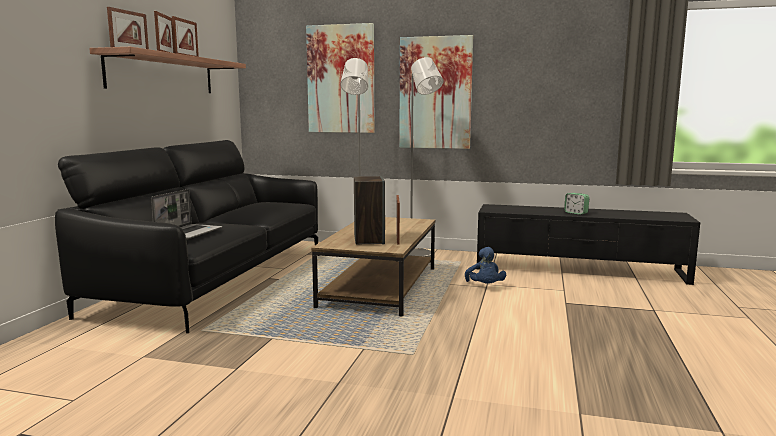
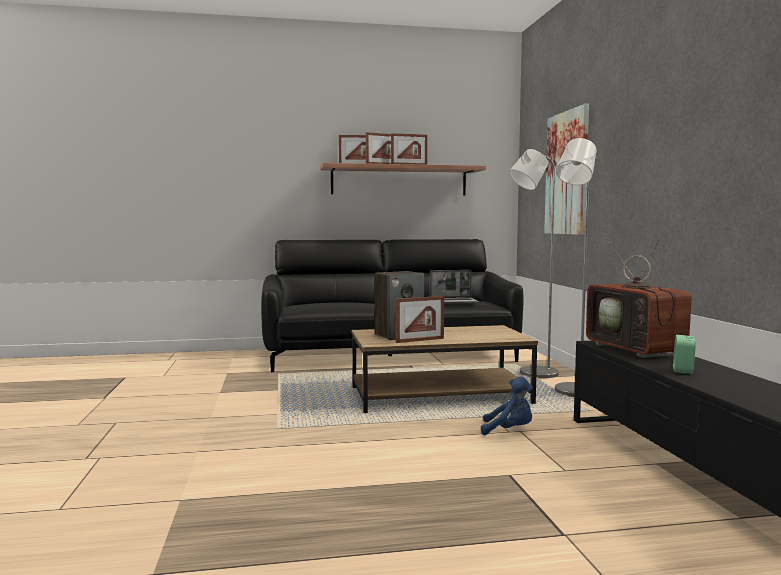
camera: 65 degrees right, 5 degrees down
(189, 233) = (323, 304): laptop -> laptop (454, 302)
(435, 93) = (628, 182): picture -> none
(485, 286) = (509, 431): blue plush toy -> blue plush toy turned 135 degrees counterclockwise
(520, 209) = (639, 350): none -> television

